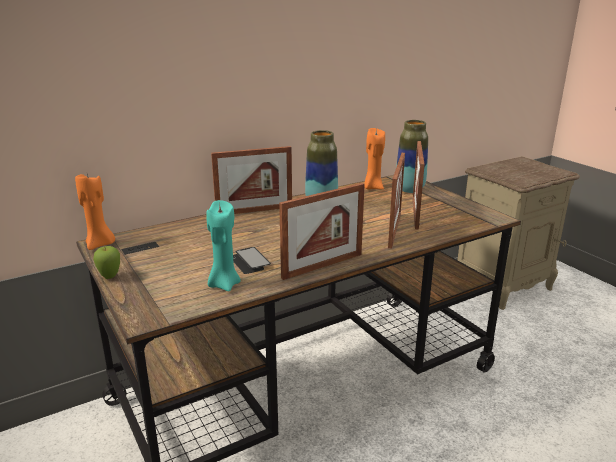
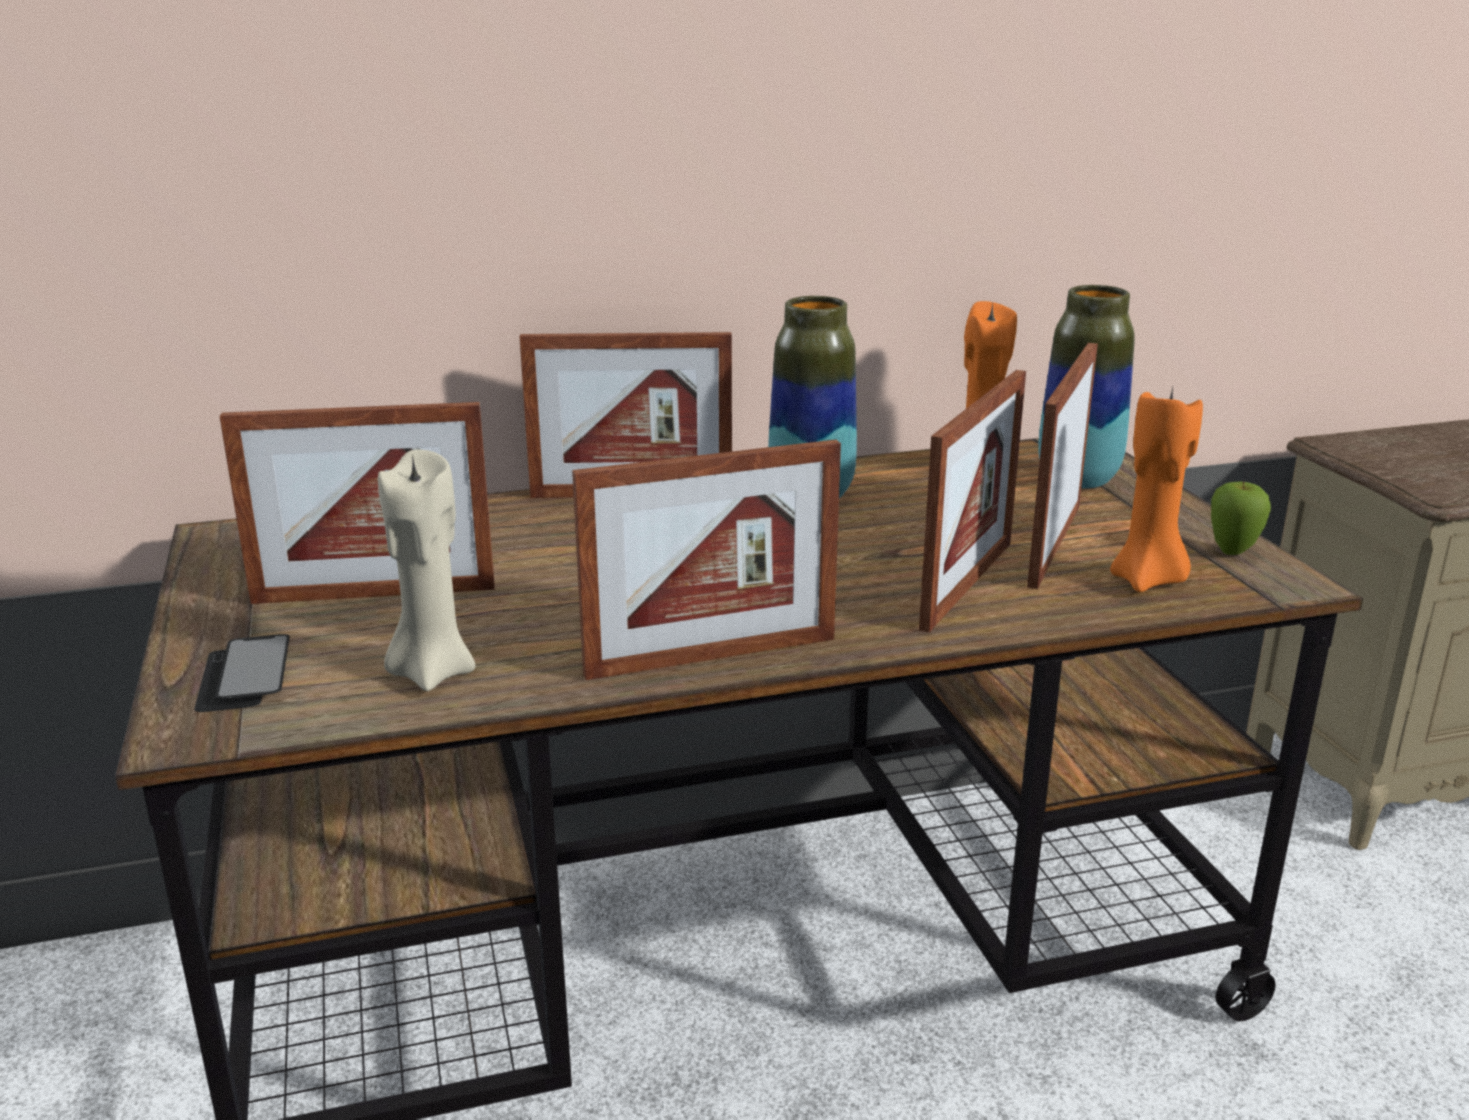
camera: 15 degrees right, 0 degrees up
(100, 244) = (220, 538): orange candle -> orange candle (1148, 580)
(110, 277) = (186, 618): apple -> apple (1232, 552)
(180, 259) = (374, 594): none -> picture frame
(224, 284) = (432, 672): turquoise candle -> beige candle
(249, 262) = (533, 622): phone -> phone (244, 677)

